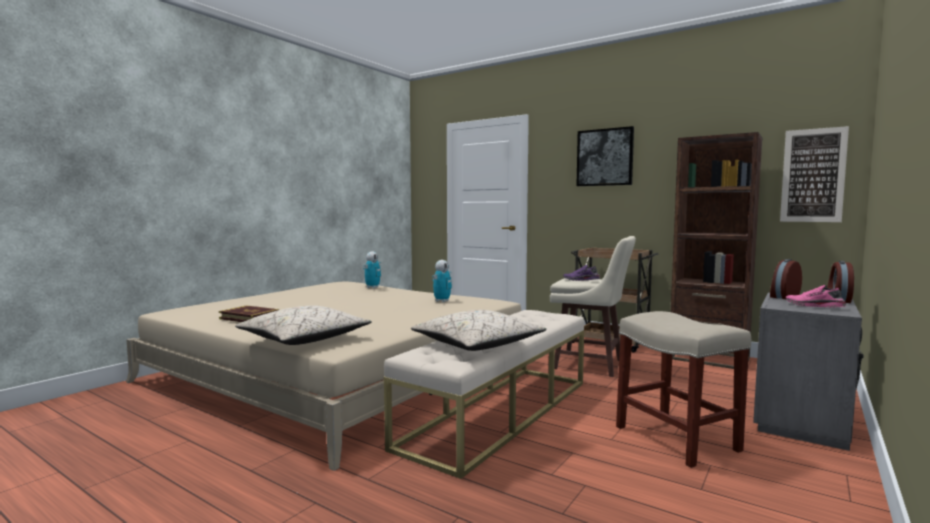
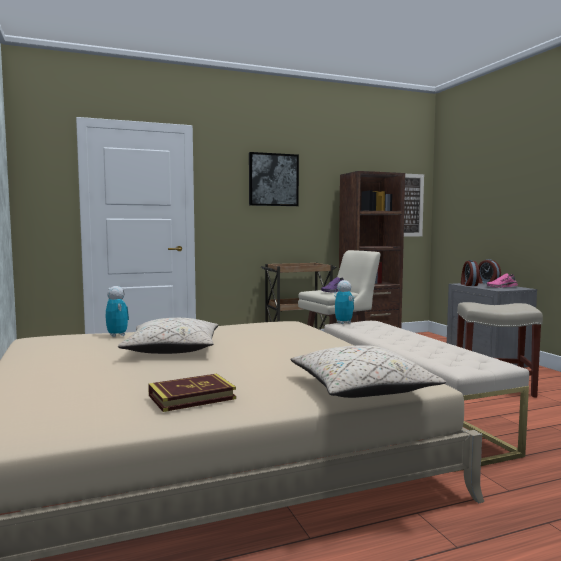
camera: 55 degrees left, 0 degrees up
(442, 301) = (251, 331): toy robot -> toy robot (343, 323)
(477, 345) = (443, 351): beige pillow -> beige pillow (172, 350)

